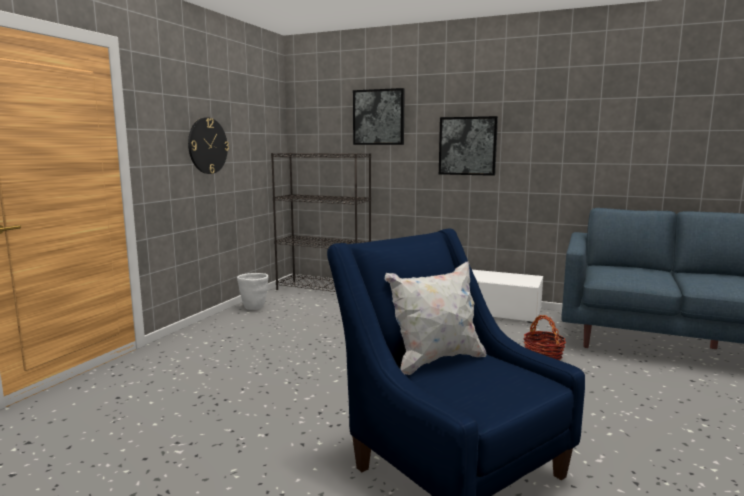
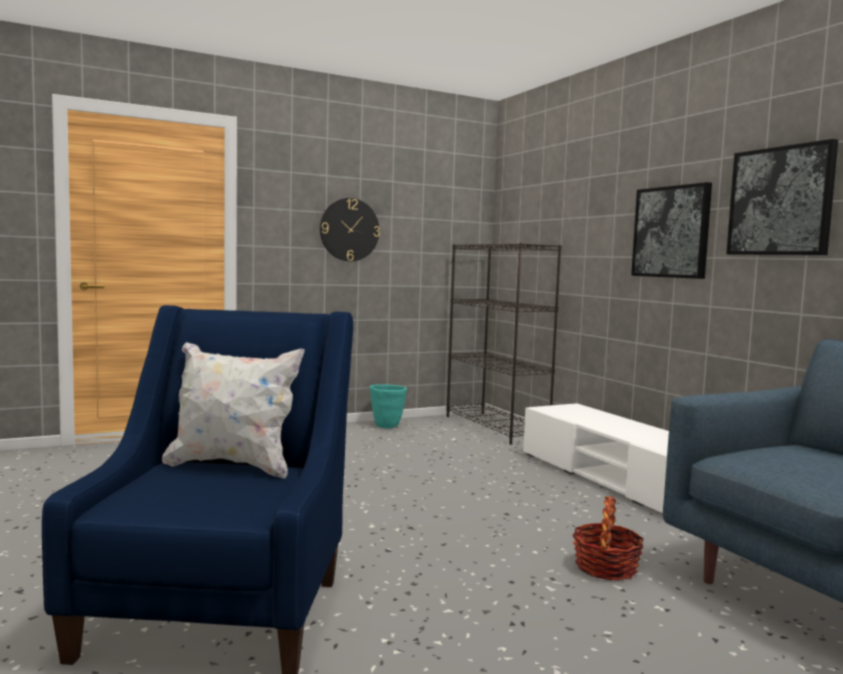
camera: 40 degrees right, 5 degrees down
(254, 307) = (387, 426): white planter -> turquoise planter
(378, 117) = (575, 195): picture -> picture (780, 201)

